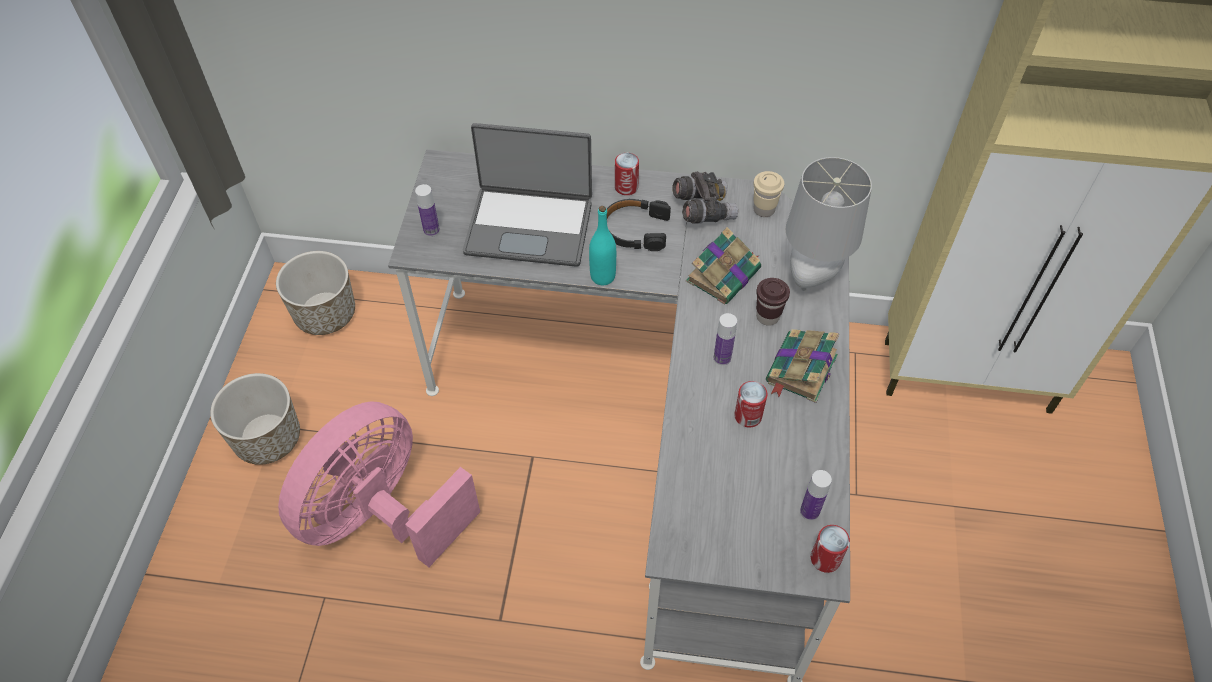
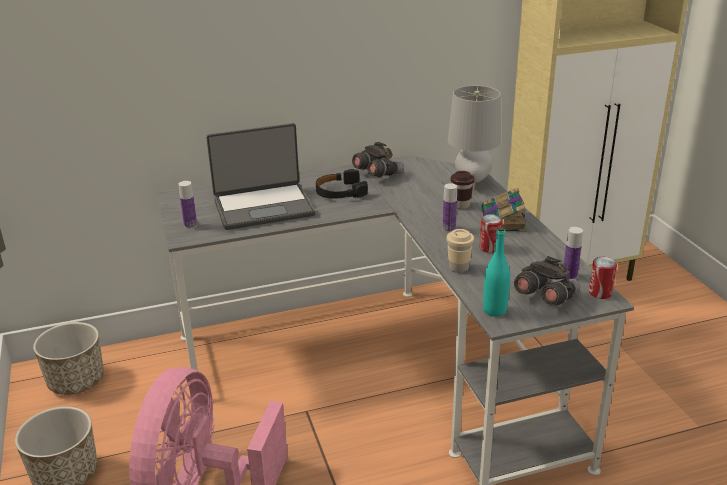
camera: 25 degrees left, 25 degrees down
(602, 276) = (335, 215): turquoise bottle -> turquoise bottle (494, 310)
(626, 187) = (317, 177): can -> none
(724, 274) = (416, 195): book -> none
(752, 536) = (545, 297): none -> grey binoculars
(764, 210) = (416, 166): beige cup -> beige cup (458, 268)

